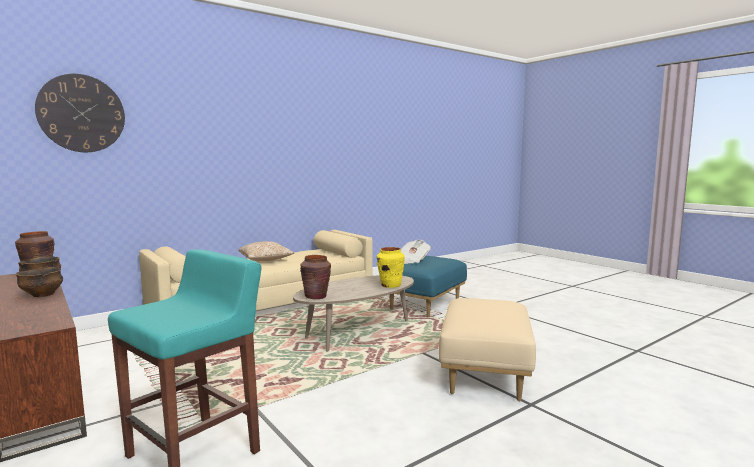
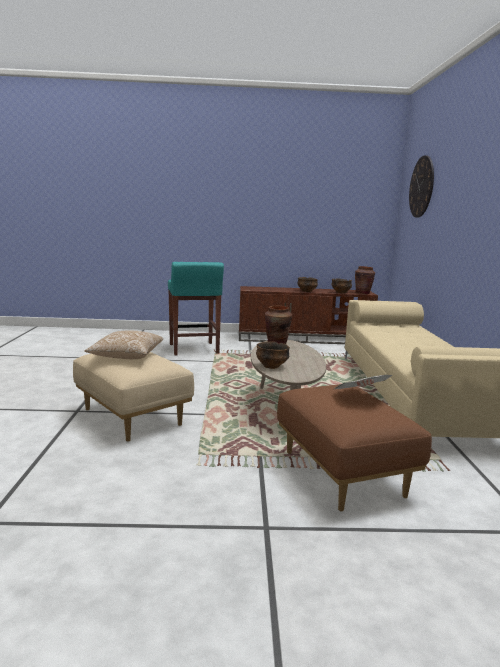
camera: 125 degrees right, 5 degrees up
(265, 260) = (421, 344): pillow -> pillow (126, 356)
(390, 285) = (271, 366): yellow vase -> bowl
(424, 305) = (344, 474): blue ottoman -> brown ottoman

